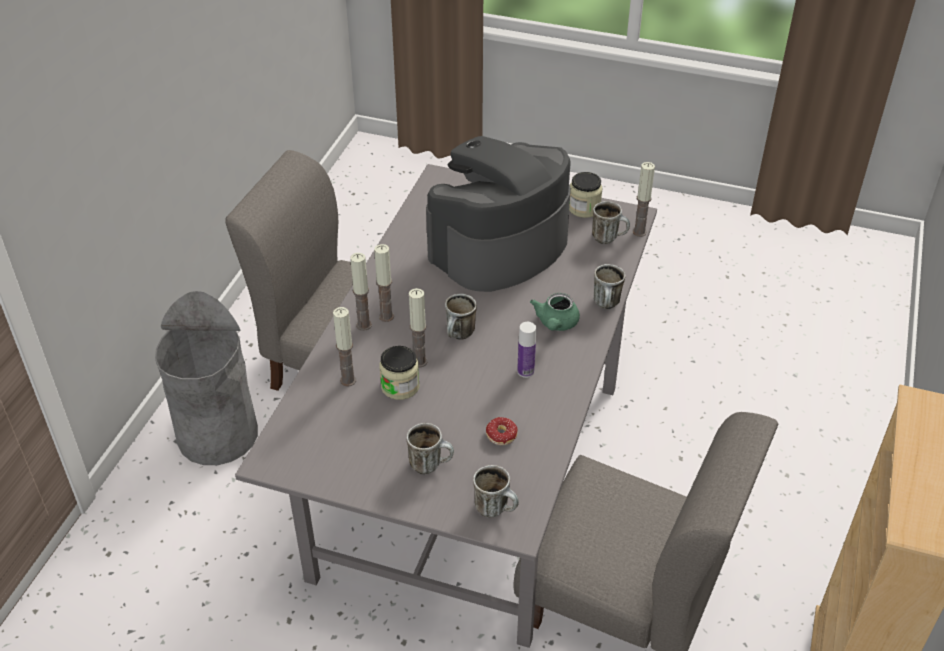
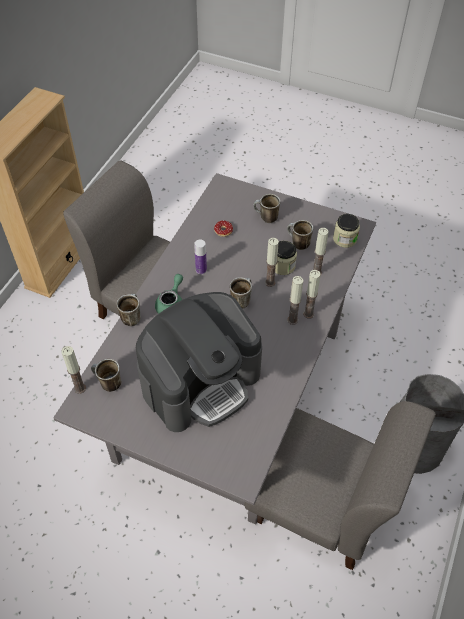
camera: 175 degrees left, 10 degrees up
(496, 509) = (232, 194): mug -> mug (297, 244)
(584, 208) = (117, 422): jar -> jar (344, 239)

